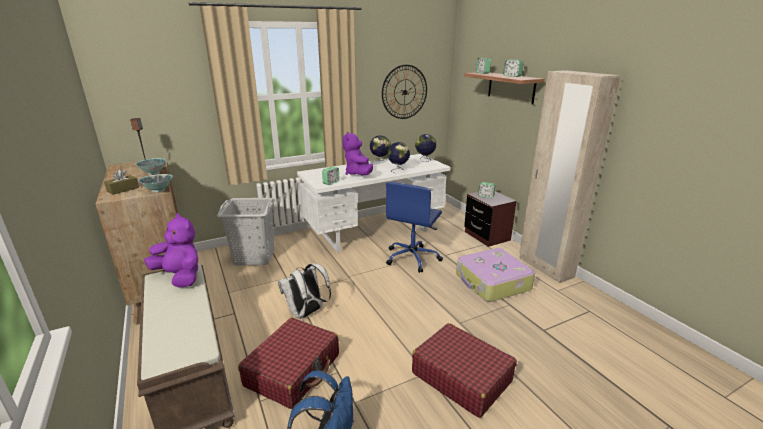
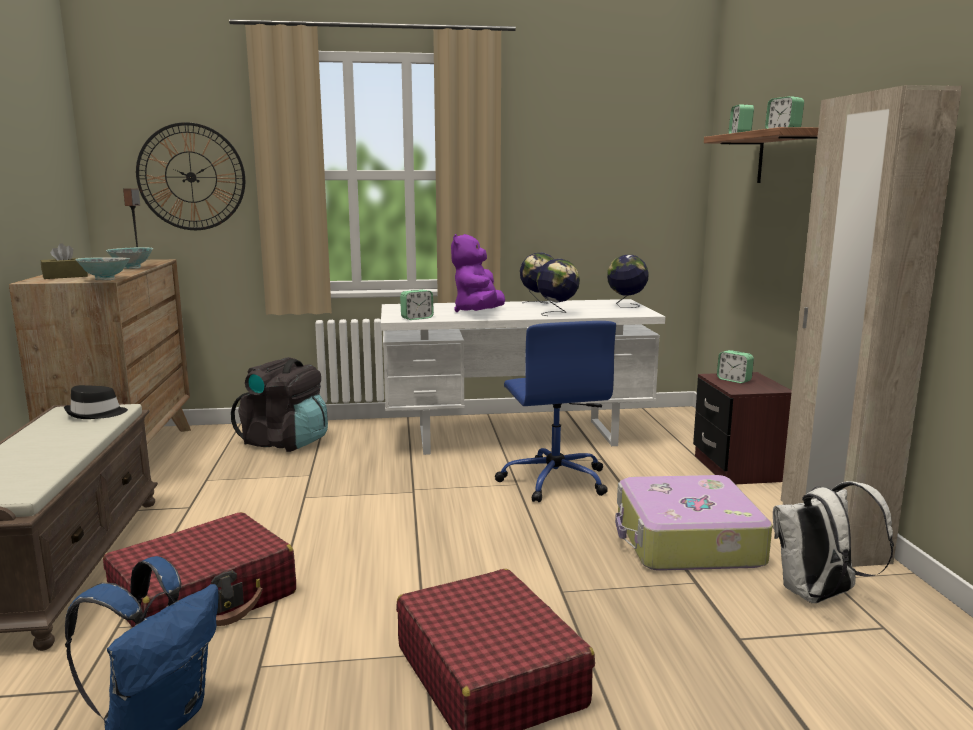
camera: 20 degrees right, 10 degrees down
(180, 277) = (96, 414): purple plush toy -> black hat
(254, 257) = (285, 442): grey laundry basket -> black backpack
(307, 313) = (298, 527): white backpack -> white backpack (818, 596)
(404, 92) = (605, 182): wall clock -> wall clock (191, 177)
(412, 258) = (554, 480): blue office chair -> blue office chair turned 60 degrees counterclockwise

